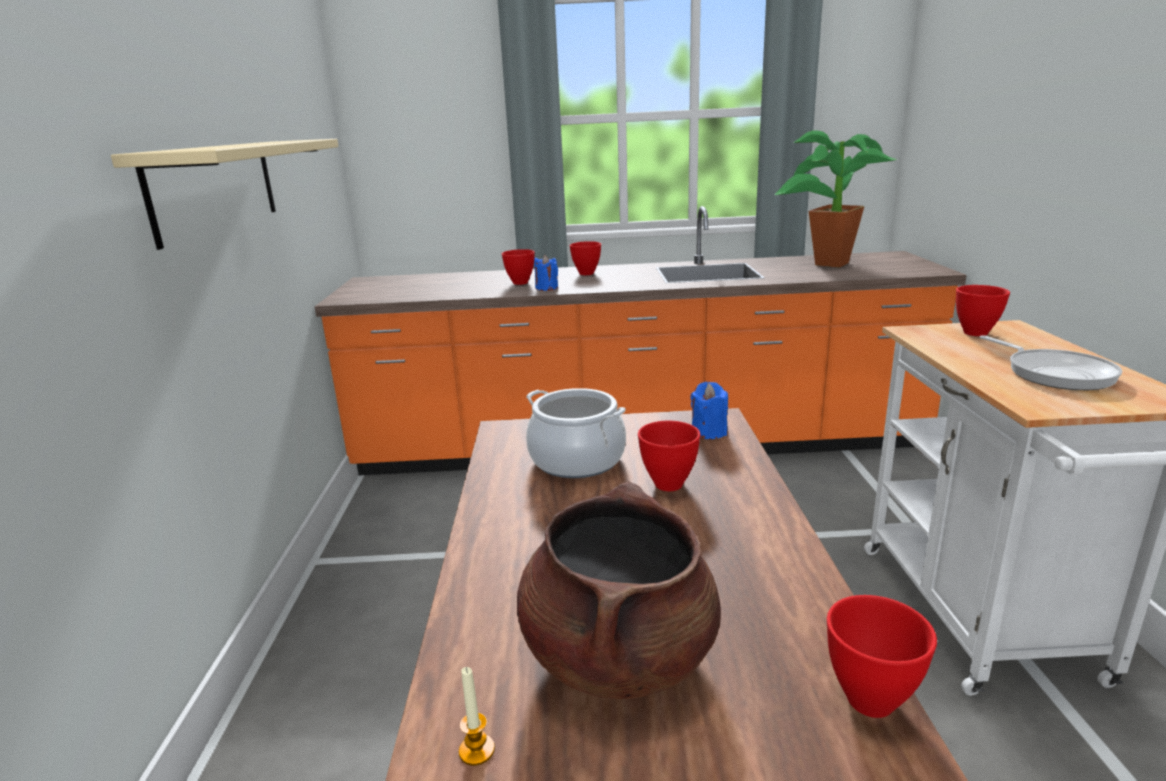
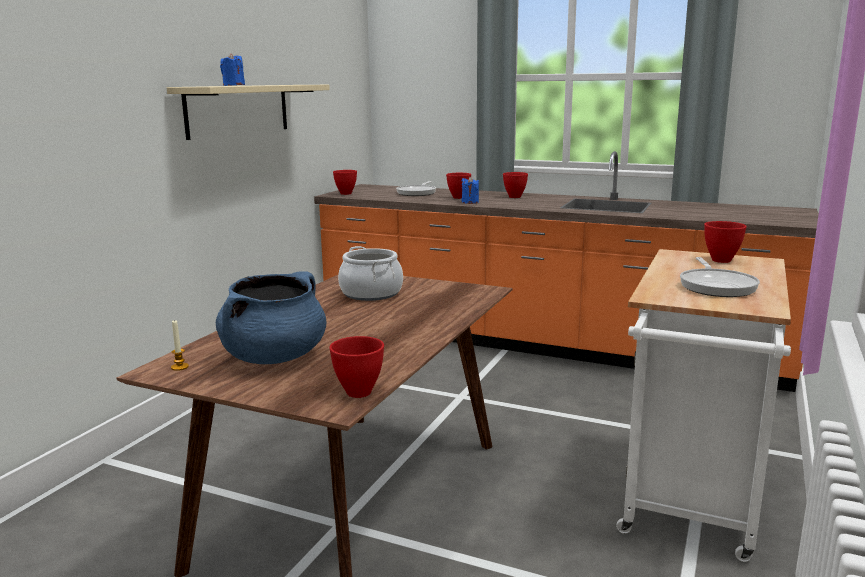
camera: 25 degrees right, 5 degrees down
(455, 282) = (417, 193): none -> frying pan
(619, 654) = (275, 357): brown cooking pot -> blue cooking pot
(667, 484) = (402, 310): red bowl -> red bowl (345, 193)
(709, 432) = (470, 294): blue candle -> blue candle (234, 85)
(825, 265) = (715, 210): potted plant -> none

